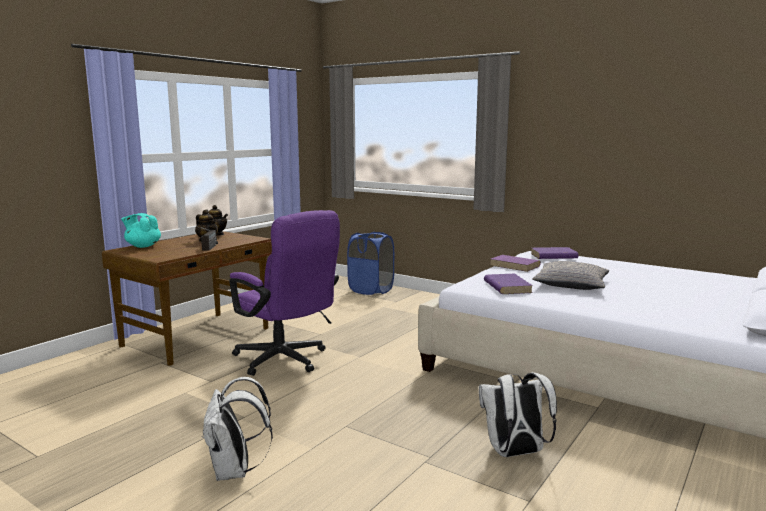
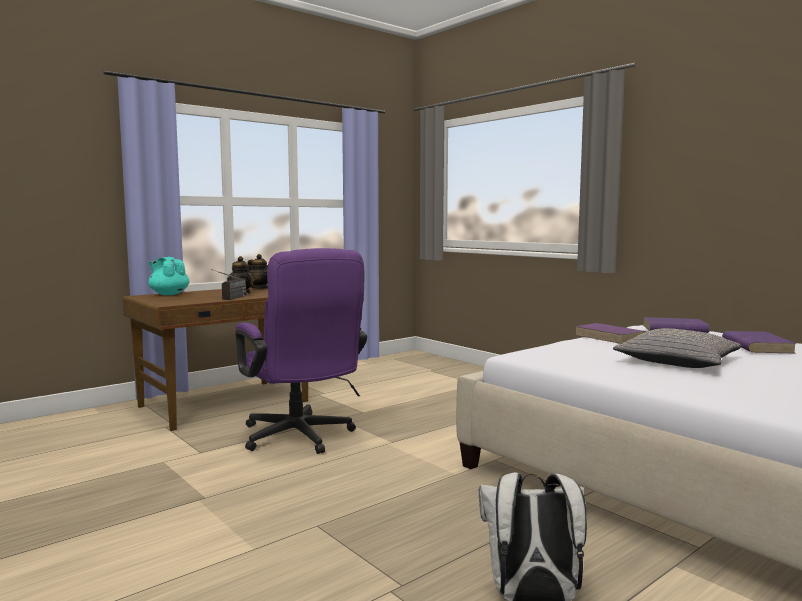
camera: 15 degrees right, 5 degrees down
(235, 471) = (140, 565): white backpack -> none
(371, 290) = (455, 370): blue laundry basket -> none
(507, 287) = (578, 358): purple book -> purple book (756, 346)

